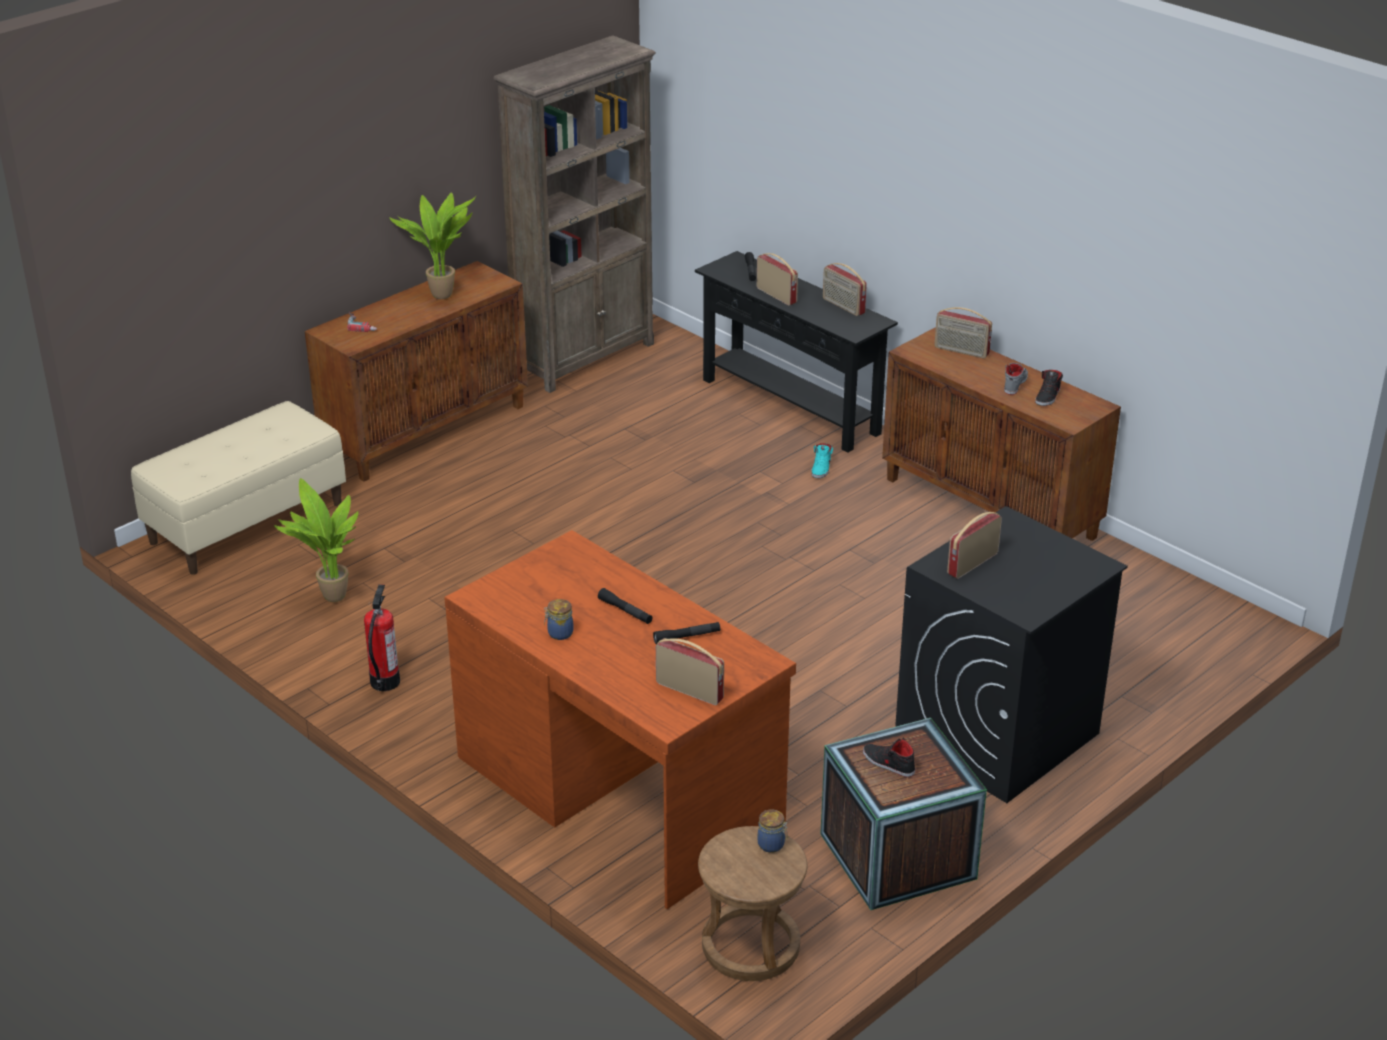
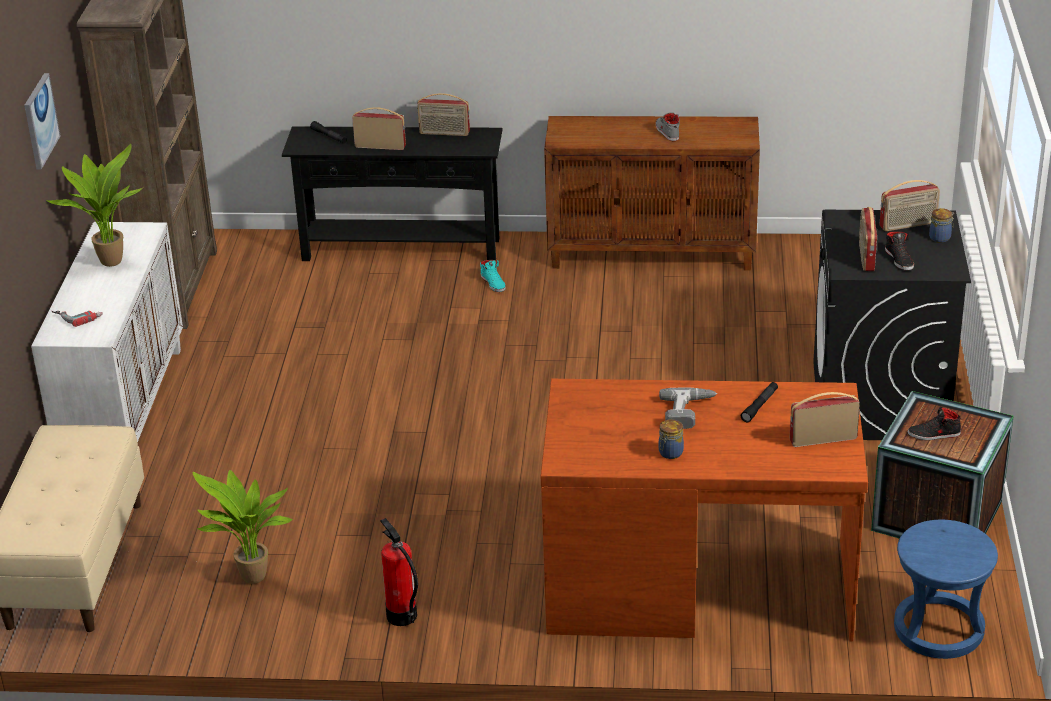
camera: 40 degrees left, 0 degrees up
(397, 145) = (40, 121): none -> picture
(426, 431) = (123, 409): brown cabinet -> white cabinet
(625, 611) = (689, 412): black flashlight -> power drill
(751, 946) = (939, 629): brown stool -> blue stool
(772, 845) = (941, 531): jar -> jar (940, 238)
(961, 351) = (594, 126): radio -> radio (908, 225)
(1048, 396) = (702, 131): black shoe -> black shoe (899, 259)

